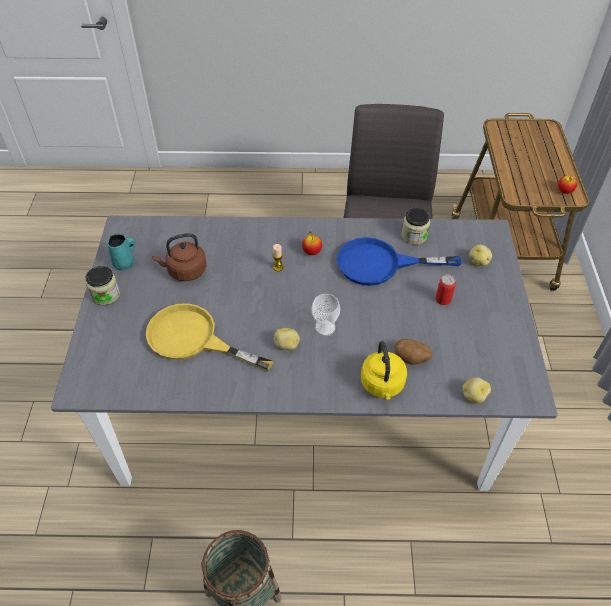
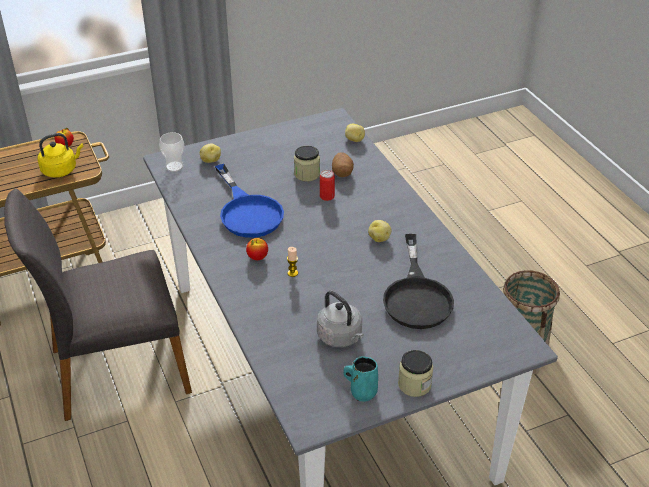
camera: 115 degrees left, 10 degrees down
(185, 271) = (341, 337): brown kettle -> grey kettle
(193, 339) = (417, 296): yellow frying pan -> black frying pan
(325, 328) = (345, 223): cup -> cup (174, 166)
(382, 385) = (378, 180): yellow kettle -> yellow kettle (61, 170)
(414, 236) = (197, 201): jar -> jar (307, 174)
(443, 299) = (268, 170): can -> can (327, 196)

